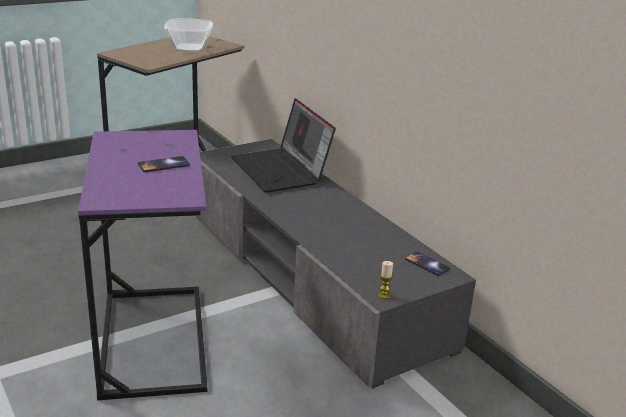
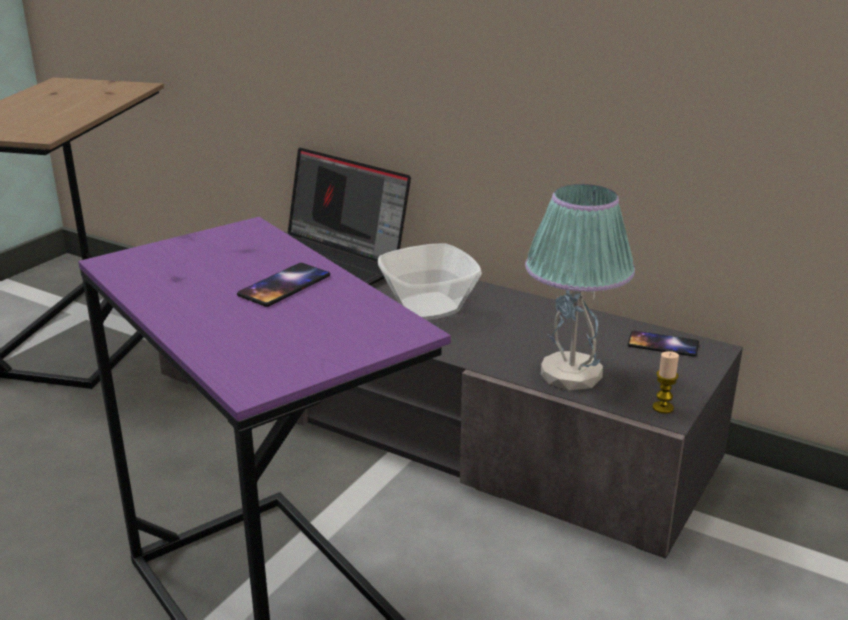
camera: 25 degrees left, 0 degrees up
(188, 48) = (78, 101): bowl -> bowl (428, 308)
(354, 264) = (572, 374): none -> table lamp

